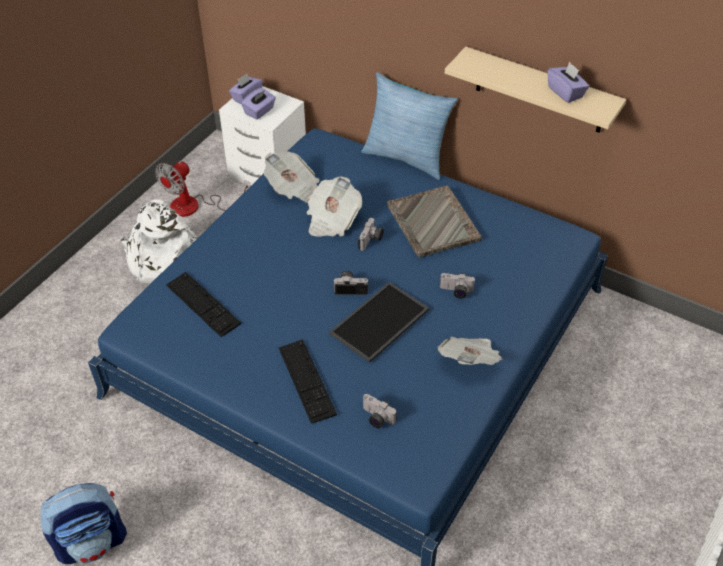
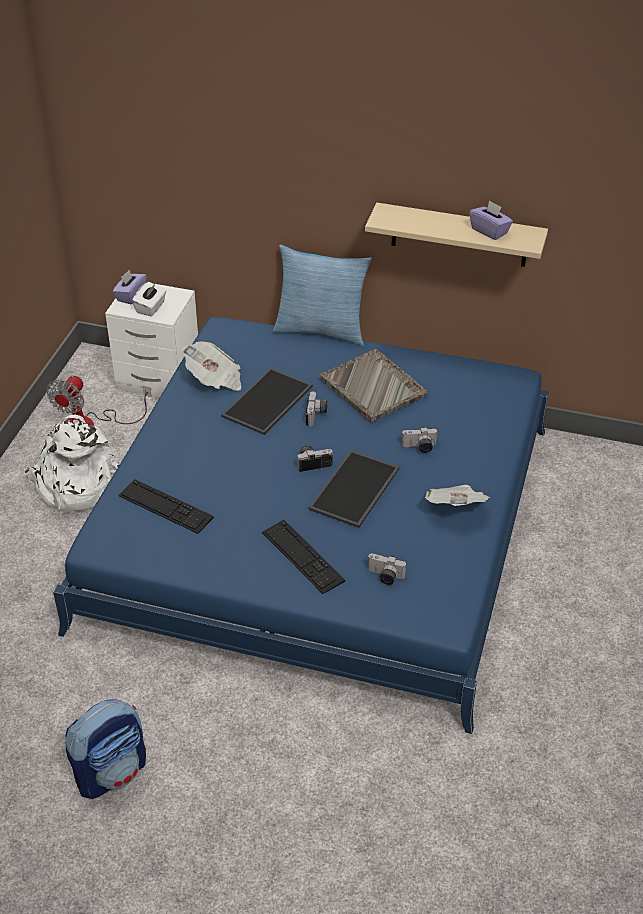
camera: 15 degrees left, 5 degrees down
(259, 111) = (151, 308): purple tissue box -> white tissue box
(332, 220) = (268, 402): newspaper -> tray

